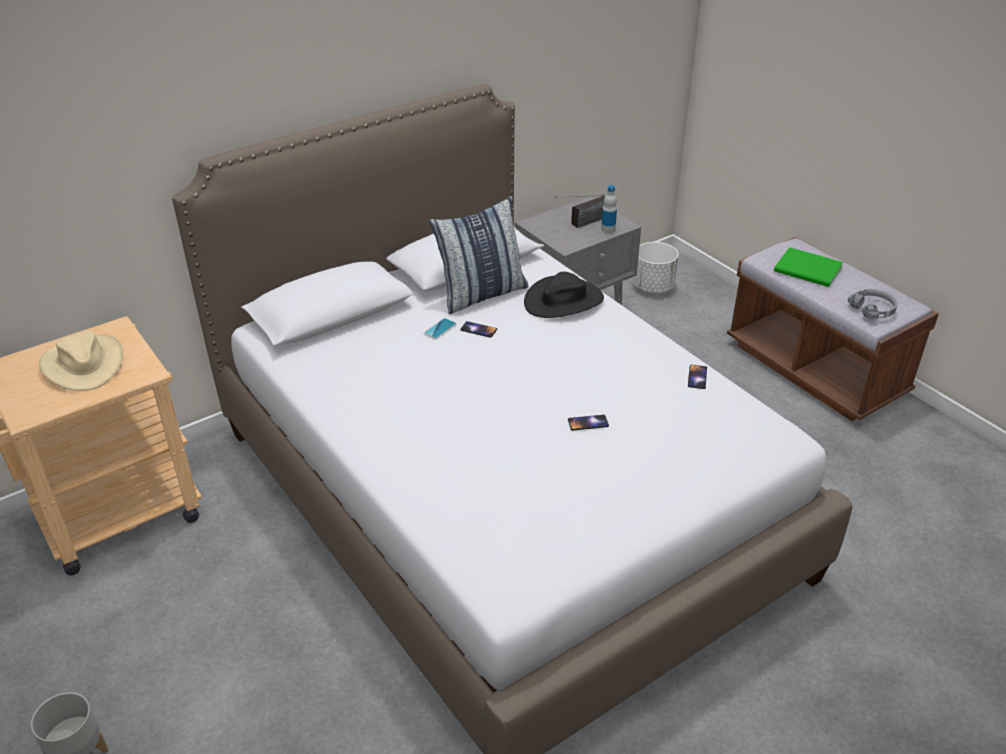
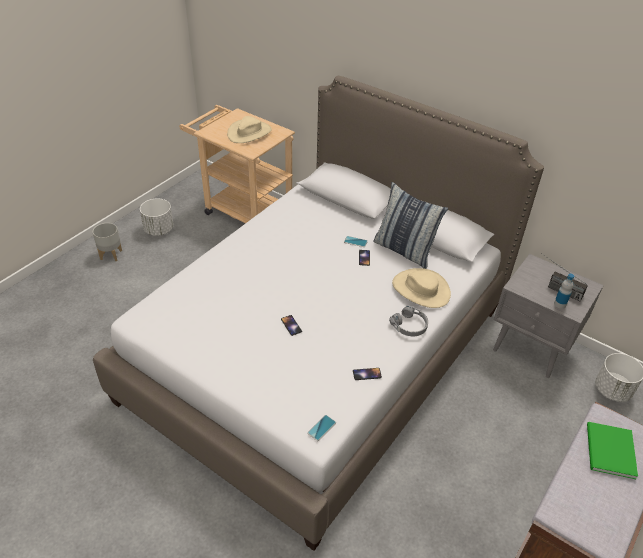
camera: 70 degrees right, 5 degrees up
(61, 659) = (159, 230): none -> white planter
(563, 300) = (421, 289): black hat -> beige hat
(777, 432) = (321, 428): none -> phone
(873, 309) = (577, 509): grey headphones -> grey headphones (410, 326)

